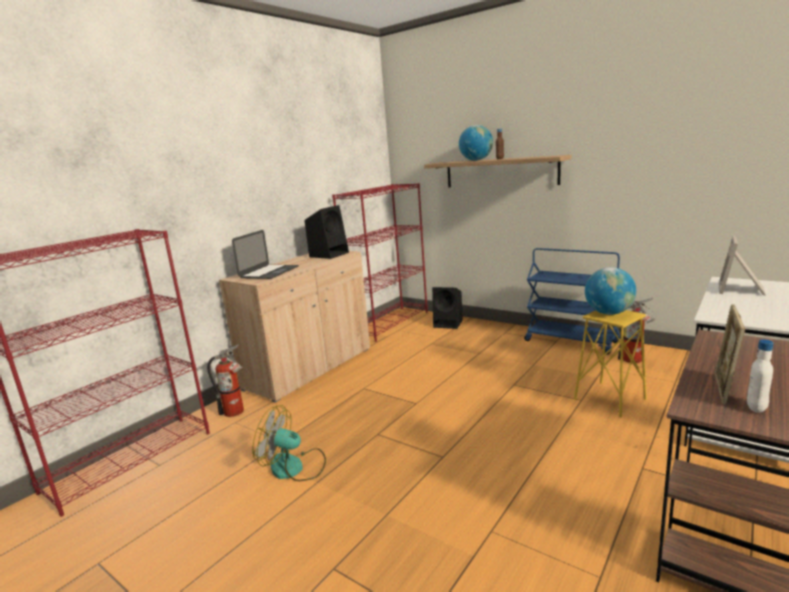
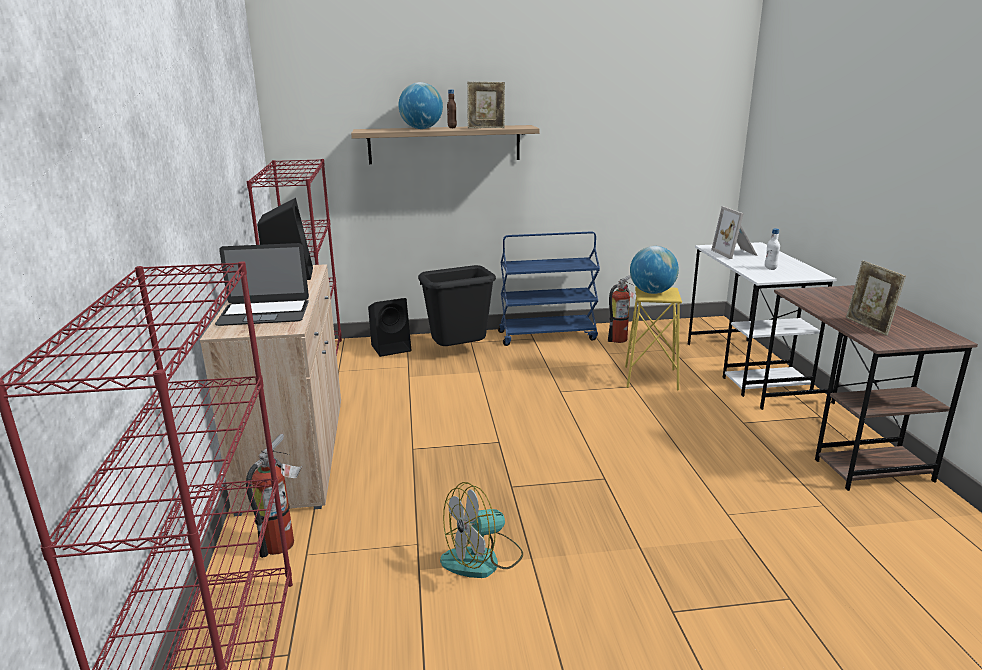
camera: 45 degrees left, 5 degrees up
(269, 272) = (264, 313): laptop -> laptop turned 105 degrees clockwise
(486, 337) = (459, 352): none -> black trash can
(520, 158) = (486, 128): none -> picture frame
(756, 408) = (901, 332): white bottle -> white bottle (770, 268)

